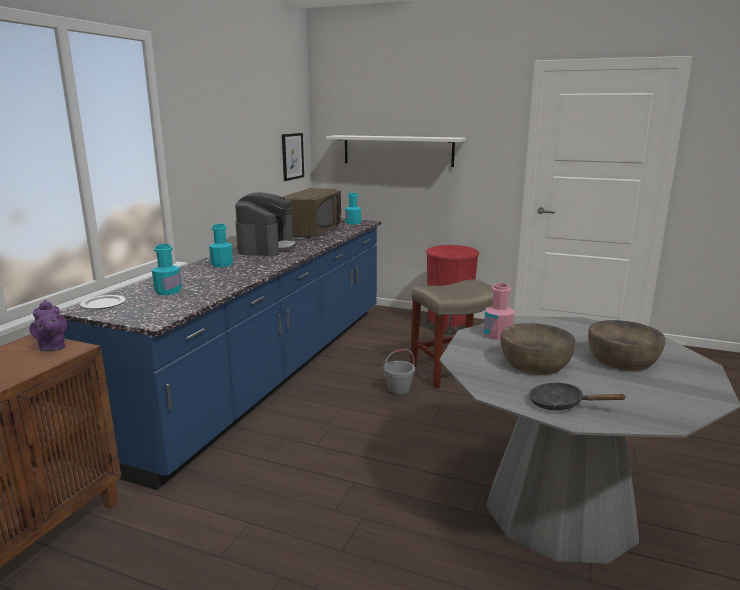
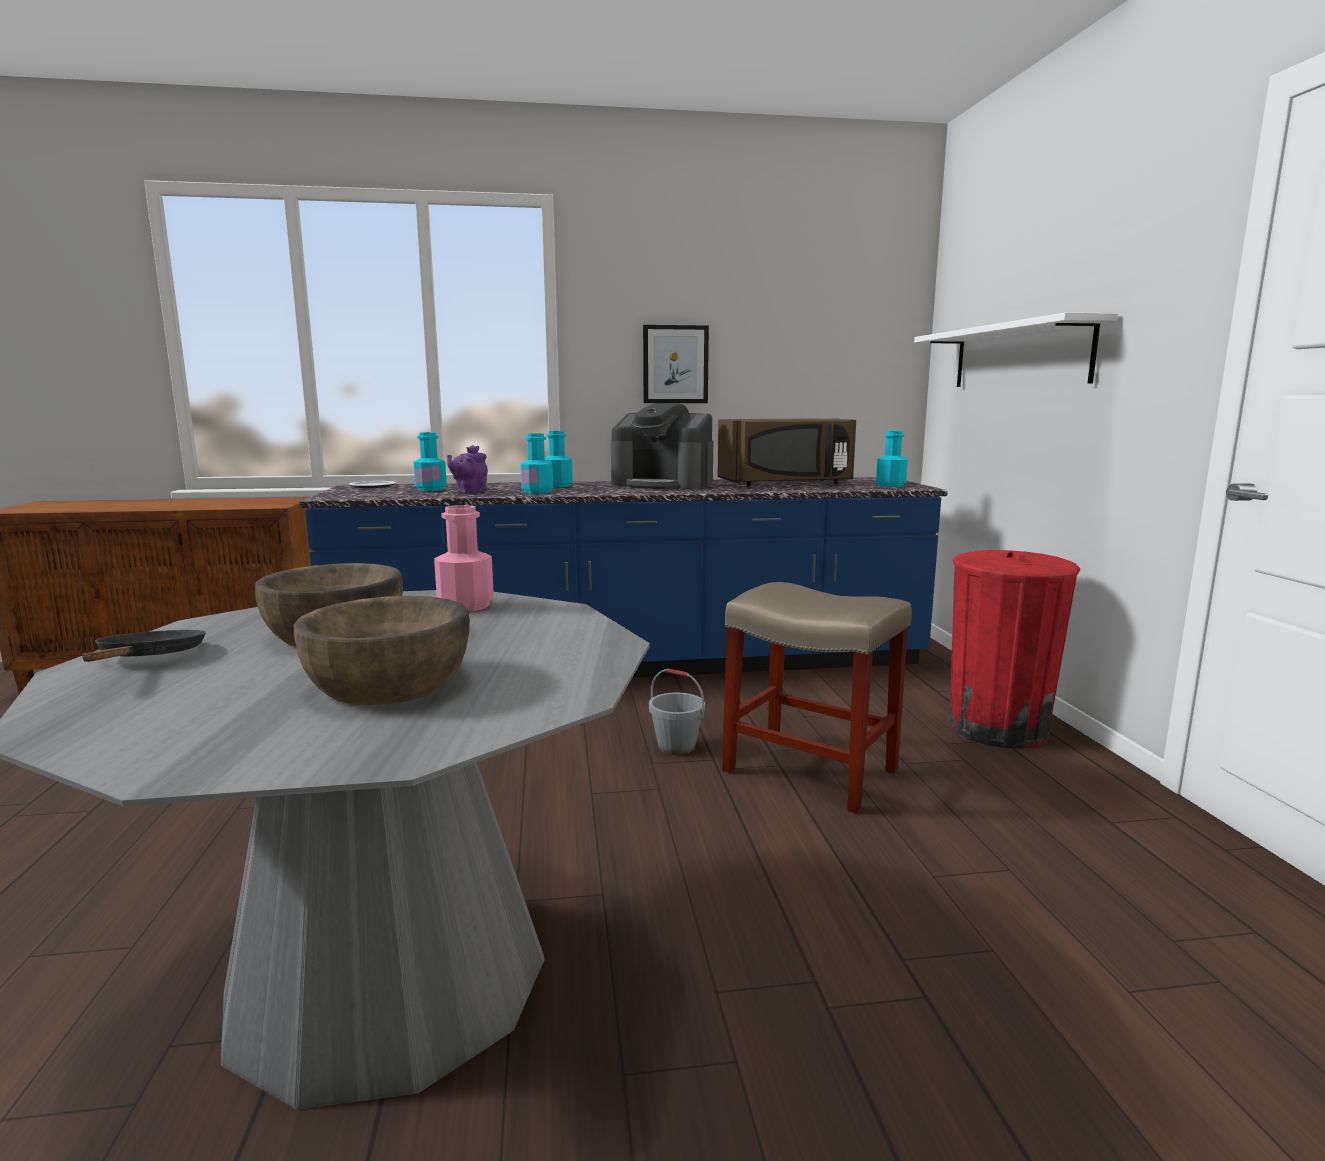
camera: 60 degrees right, 5 degrees down
(52, 347) = (276, 503): purple teapot -> purple teapot (469, 492)
(247, 272) = (537, 492): none -> turquoise bottle
(267, 247) = (663, 484): coffee machine -> coffee machine turned 45 degrees clockwise
(292, 156) = (863, 373): picture -> picture (675, 364)

